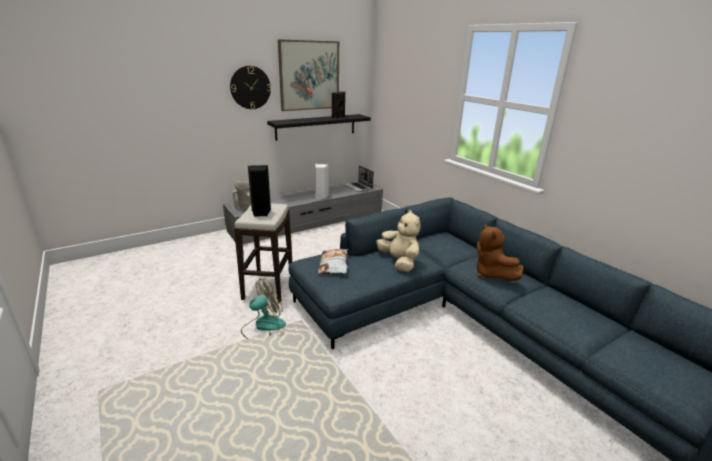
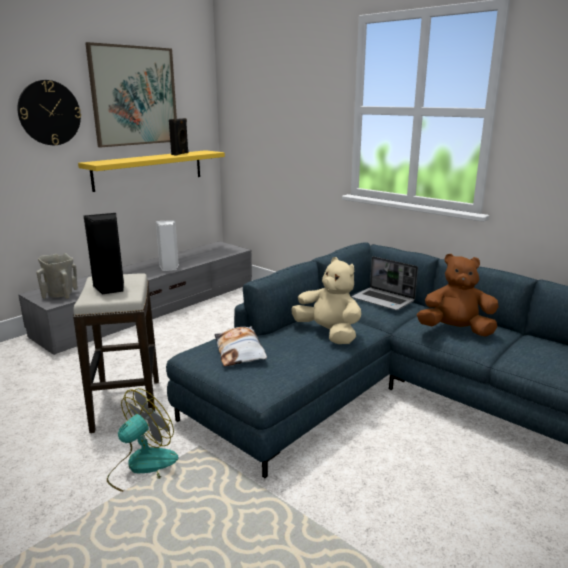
camera: 15 degrees left, 5 degrees down
(316, 127) = (149, 169): black shelf -> yellow shelf
(359, 187) = (217, 251): laptop -> laptop (384, 300)
(491, 274) = (455, 330): brown plush toy -> brown plush toy turned 135 degrees clockwise

